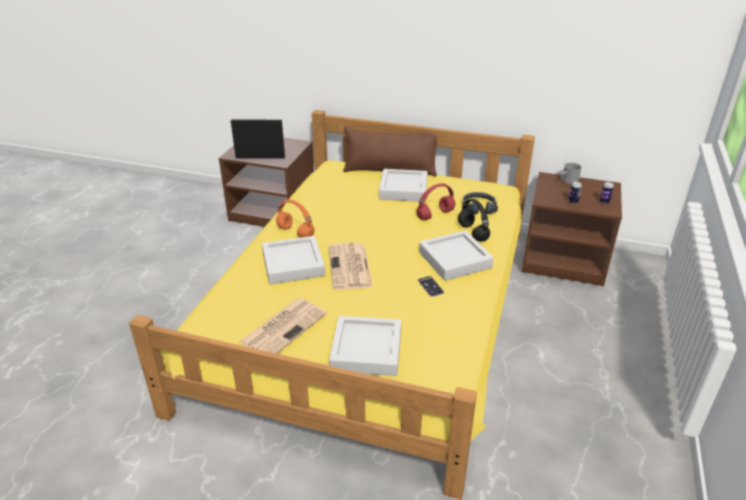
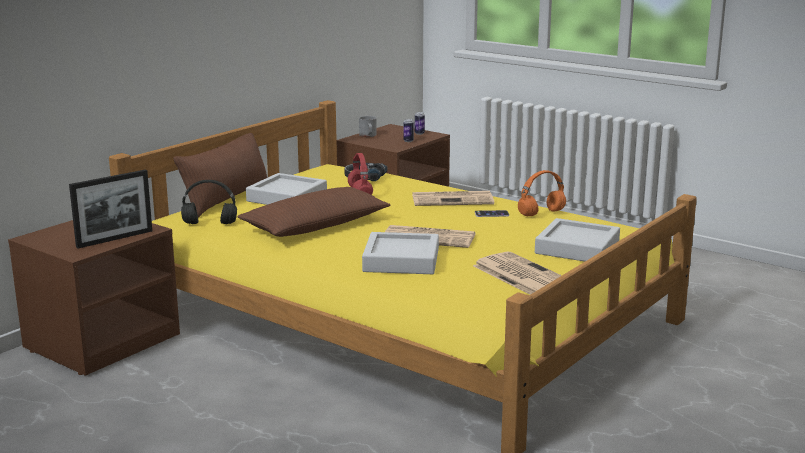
camera: 70 degrees left, 15 degrees down
(260, 157) = (115, 239): picture frame -> picture frame turned 150 degrees counterclockwise
(294, 232) = (329, 253): orange headphones -> orange headphones (541, 213)
(348, 215) = (316, 226): none -> brown pillow
(455, 260) = (453, 199): grey tray -> newspaper
(472, 232) = (410, 187): black headphones -> black headphones (209, 224)

